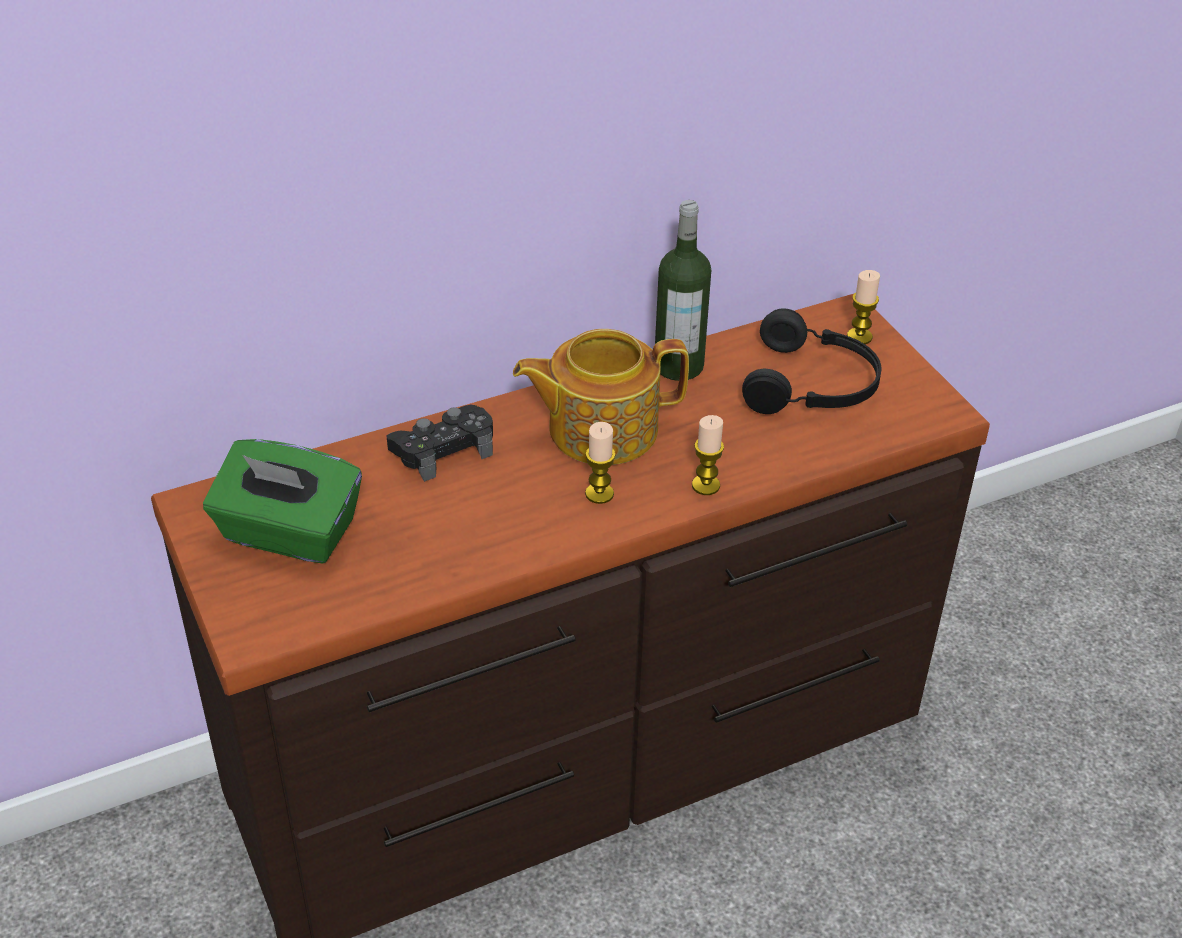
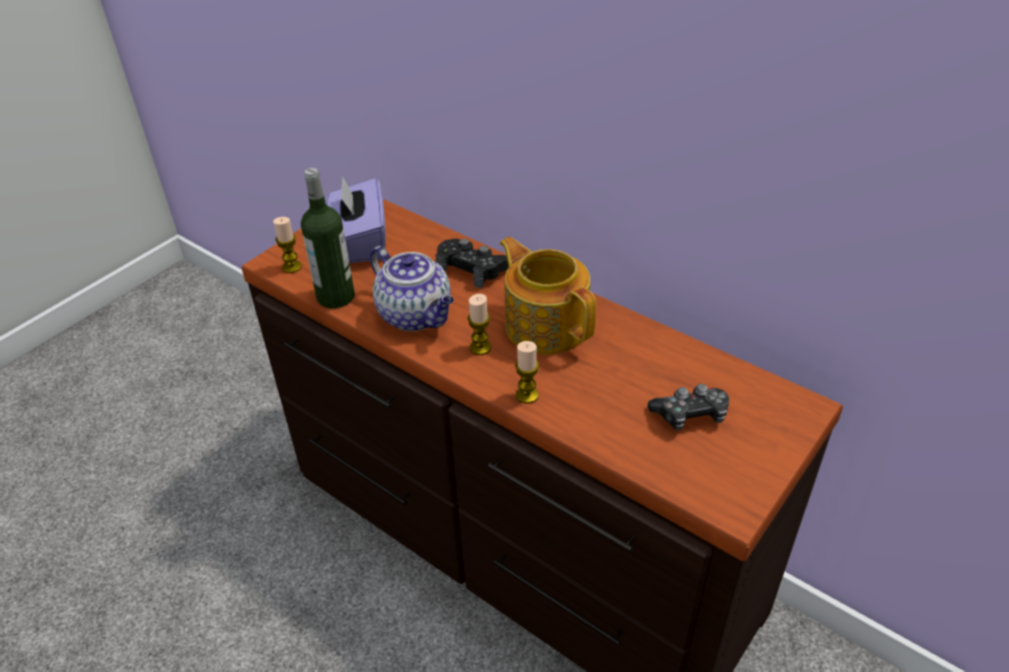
camera: 65 degrees right, 0 degrees up
(288, 533) = (360, 242): green tissue box -> purple tissue box
(496, 527) = (416, 315): none -> teapot
(678, 366) = (647, 337): bottle -> bottle (335, 296)
(812, 386) = (690, 415): black headphones -> game controller
(859, 337) = (780, 423): candle -> candle (292, 267)

